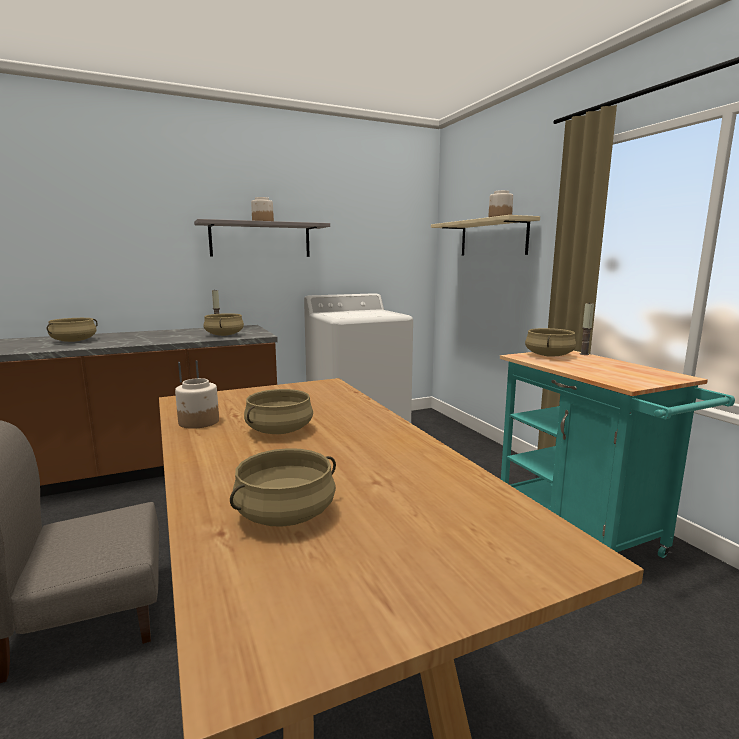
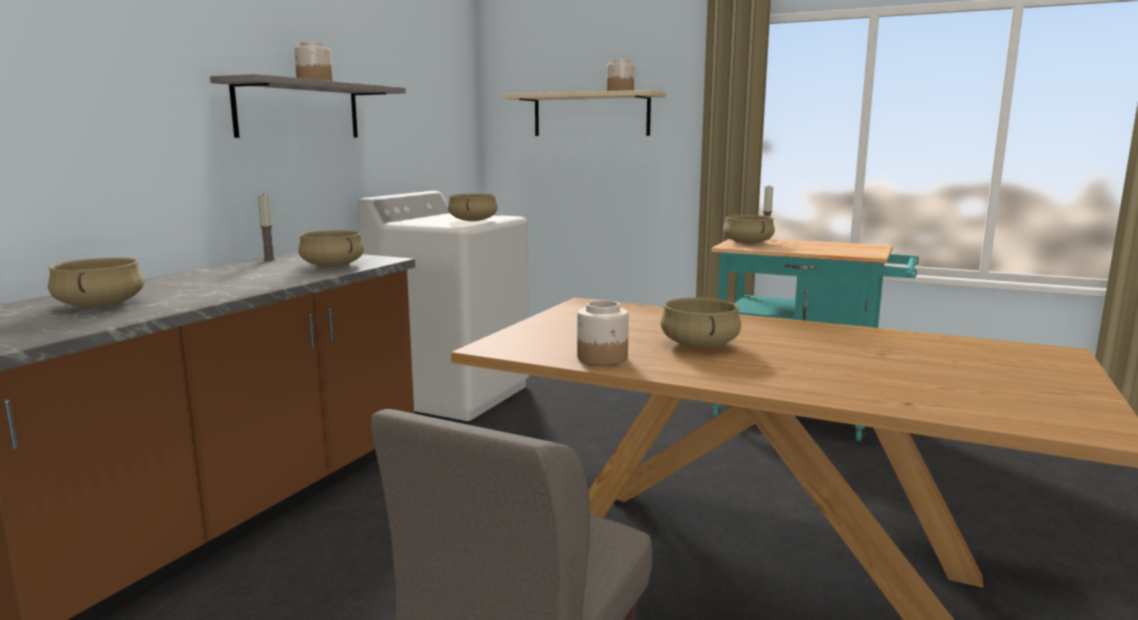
camera: 40 degrees left, 0 degrees up
(286, 514) = (903, 383): beige cooking pot -> beige cooking pot (473, 221)

